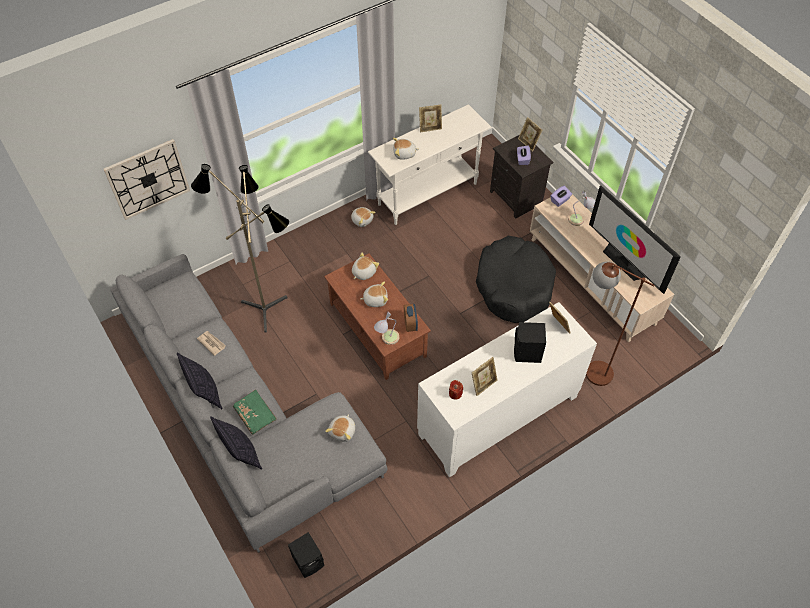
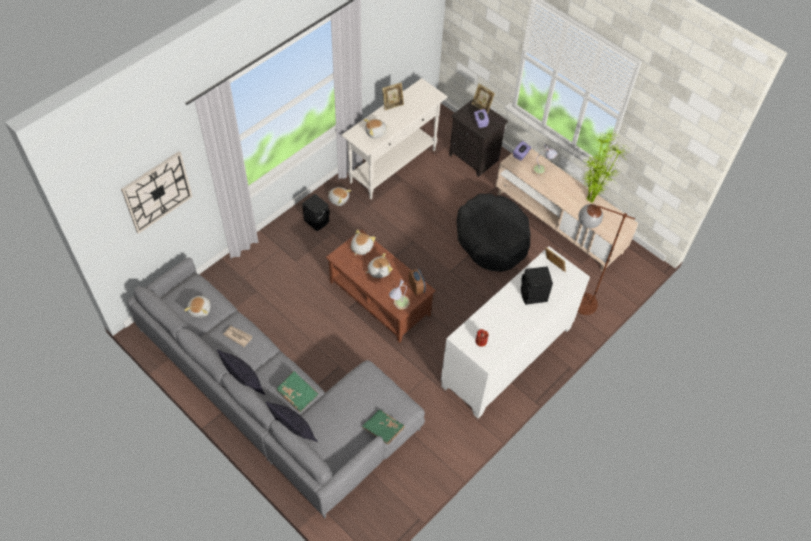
camera: 15 degrees left, 0 degrees up
(266, 305) = (270, 293): floor lamp -> none
(309, 561) = (373, 516): black speaker -> black speaker (317, 221)
(334, 470) = (383, 429): none -> green book
(343, 431) = (381, 394): plush toy -> plush toy (200, 310)
(483, 384) = (503, 329): picture frame -> none
(625, 261) = (590, 201): television -> potted plant

